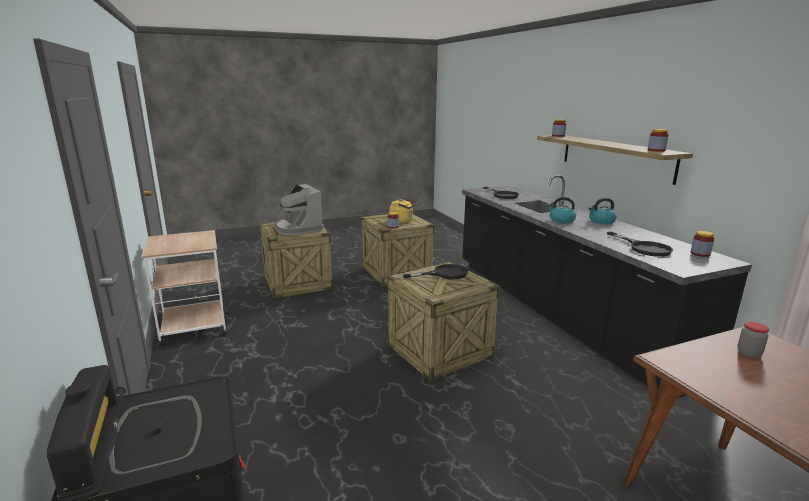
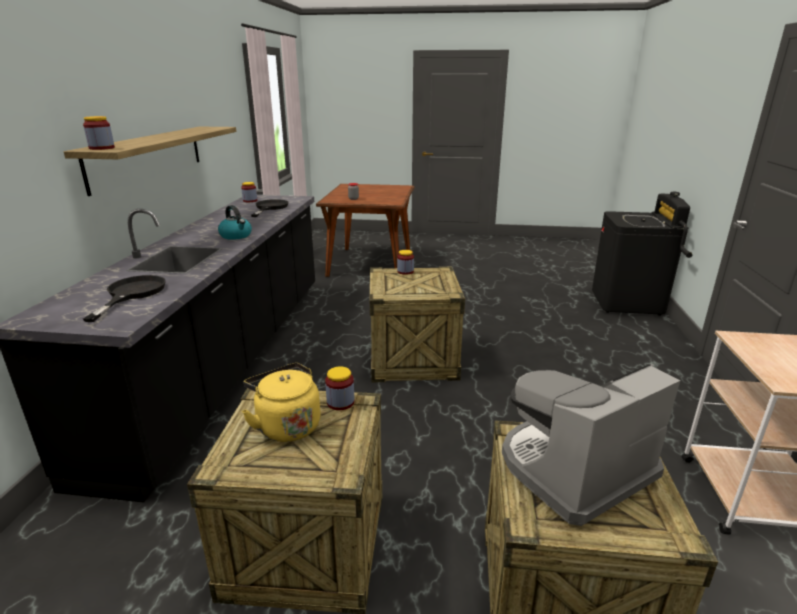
camera: 150 degrees left, 5 degrees up
(298, 228) = (573, 469): coffee machine -> coffee machine turned 120 degrees counterclockwise
(444, 274) = (402, 286): black frying pan -> none
(601, 221) = (204, 228): kettle -> none
(656, 150) = (205, 128): jar -> jar (405, 271)

